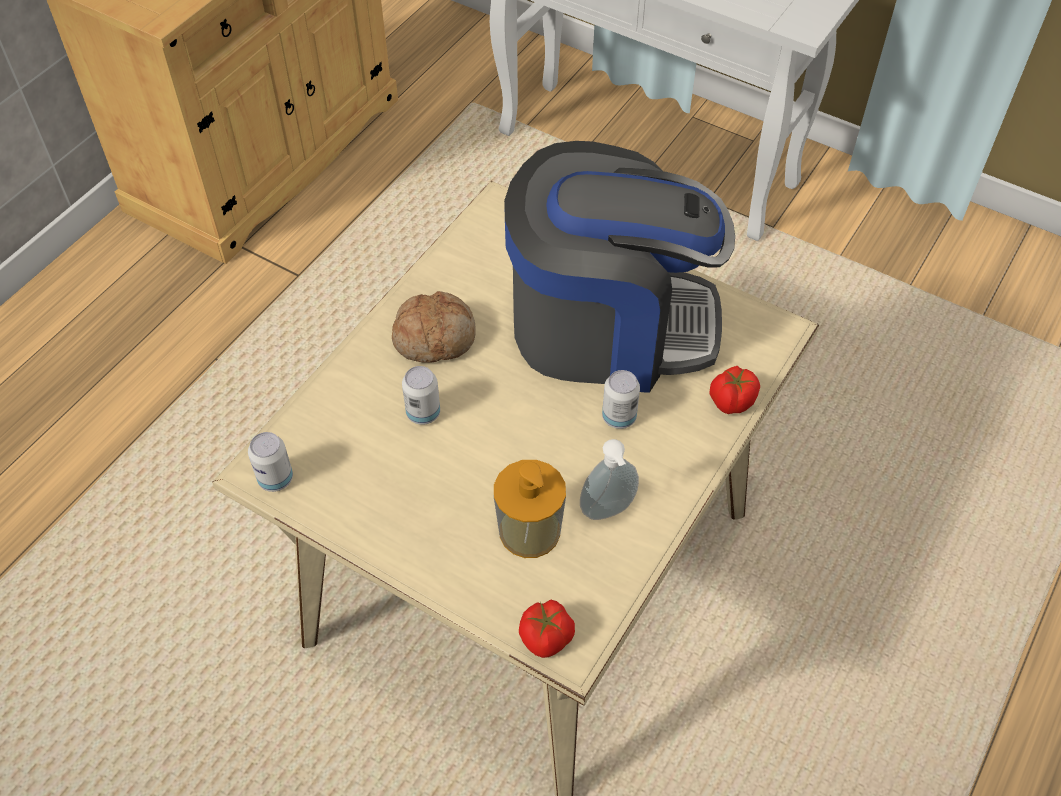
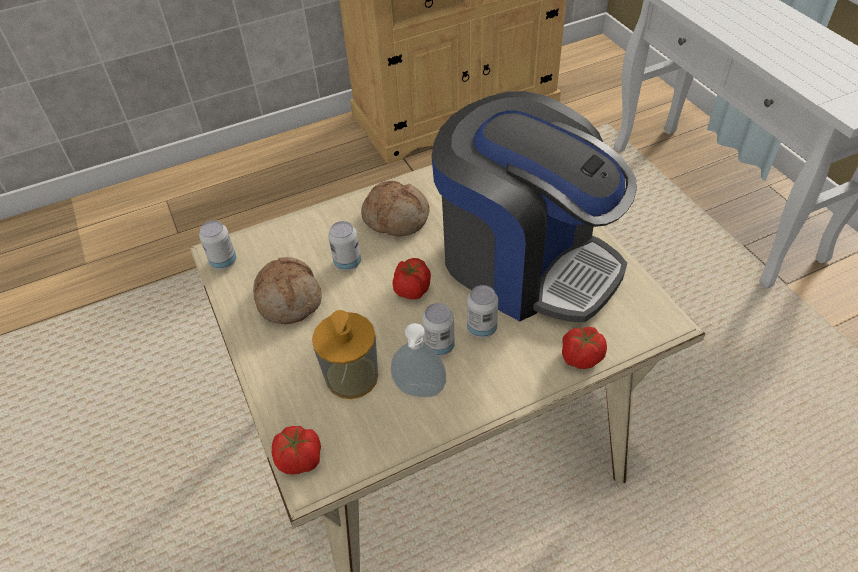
camera: 35 degrees right, 5 degrees down
(392, 483) = (290, 299): none -> bread
(517, 410) = (412, 290): none -> tomato
(591, 456) = (439, 346): none -> can

